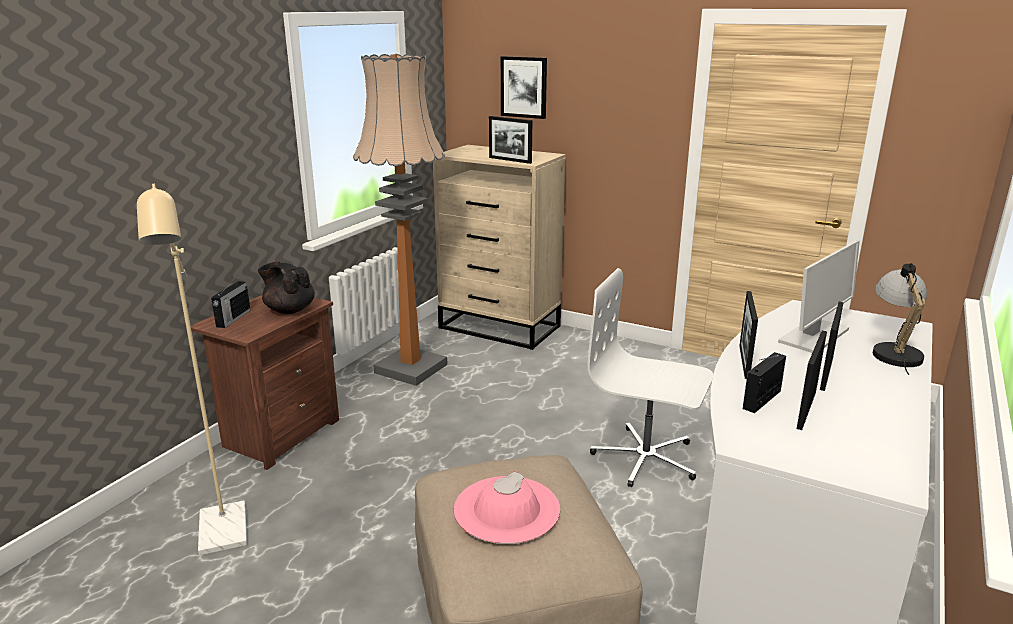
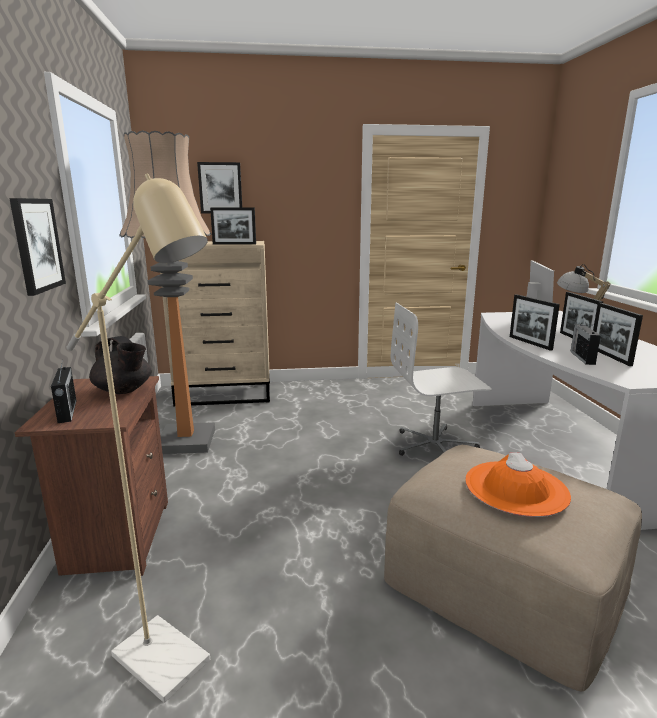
camera: 35 degrees left, 5 degrees down
(244, 174) = (37, 245): none -> picture
(289, 310) = (124, 391): black teapot -> black teapot turned 135 degrees counterclockwise
(506, 509) = (516, 488): pink hat -> orange hat

